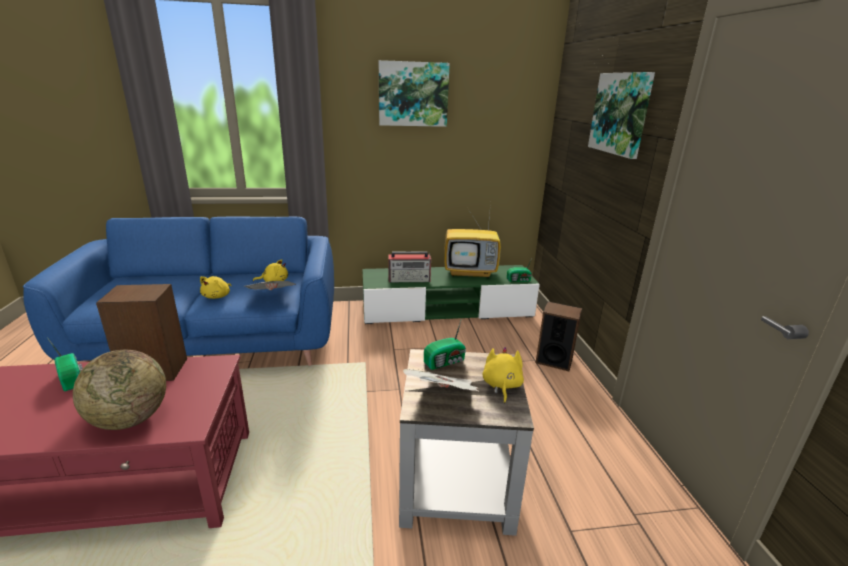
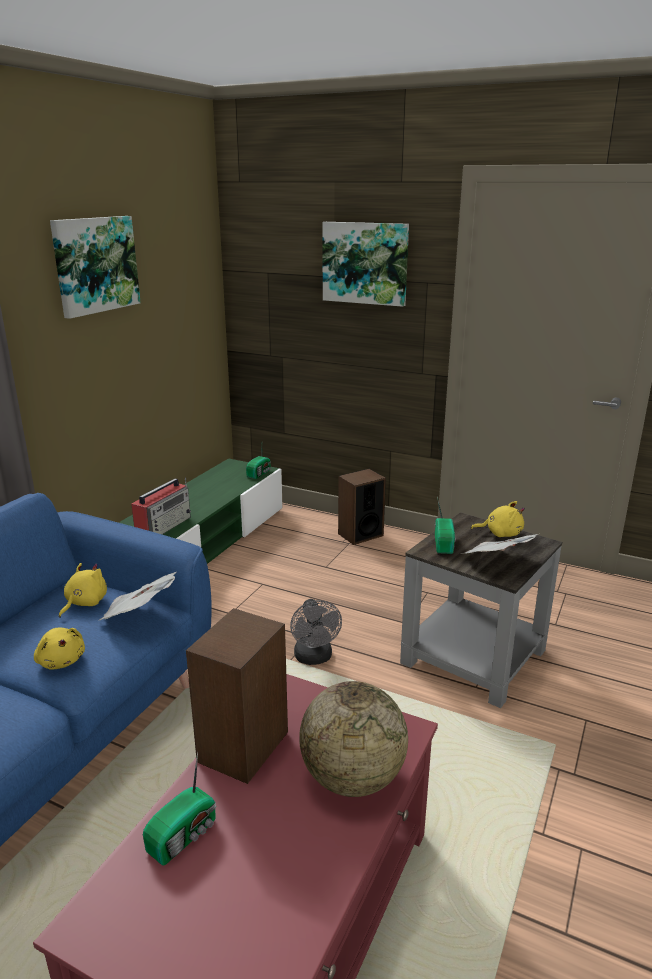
camera: 55 degrees left, 0 degrees up
(72, 378) = (185, 835): radio -> radio turned 135 degrees clockwise
(378, 400) = (314, 658): none -> grey fan
(471, 272) = (203, 488): television -> none
(501, 385) = (500, 533): yellow plush toy -> yellow plush toy turned 150 degrees clockwise

